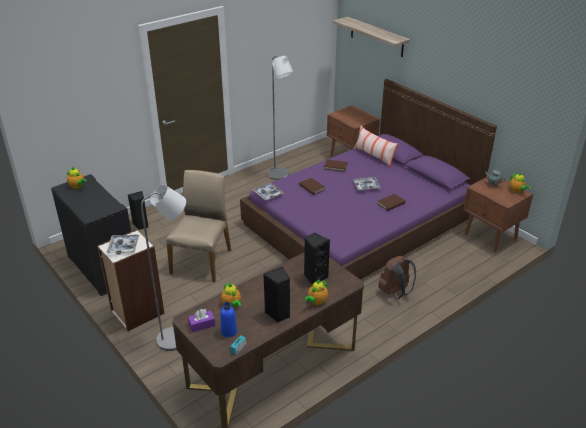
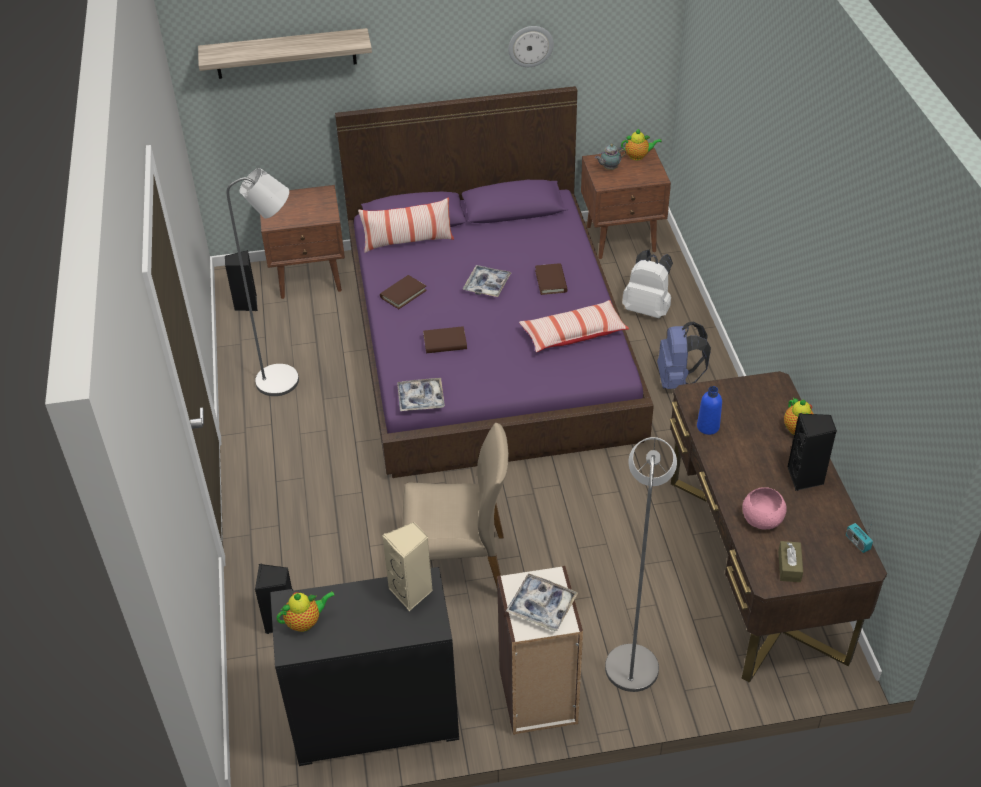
camera: 60 degrees left, 10 degrees up
(107, 206) = (412, 592): none -> beige speaker
(202, 261) = (456, 567): beige chair -> beige chair turned 135 degrees clockwise
(202, 325) = (789, 566): purple tissue box -> brown tissue box
(229, 332) = (818, 541): blue bottle -> blue bottle (708, 427)
(232, 305) = (761, 520): teapot -> pink bowl
(315, 277) = (744, 412): black speaker -> black speaker (246, 304)
(357, 223) = (573, 334): none -> pillow
(395, 293) = (677, 380): brown backpack -> blue backpack
(442, 264) = (647, 309): none -> white backpack
(481, 88) = (530, 45): none -> wall clock

